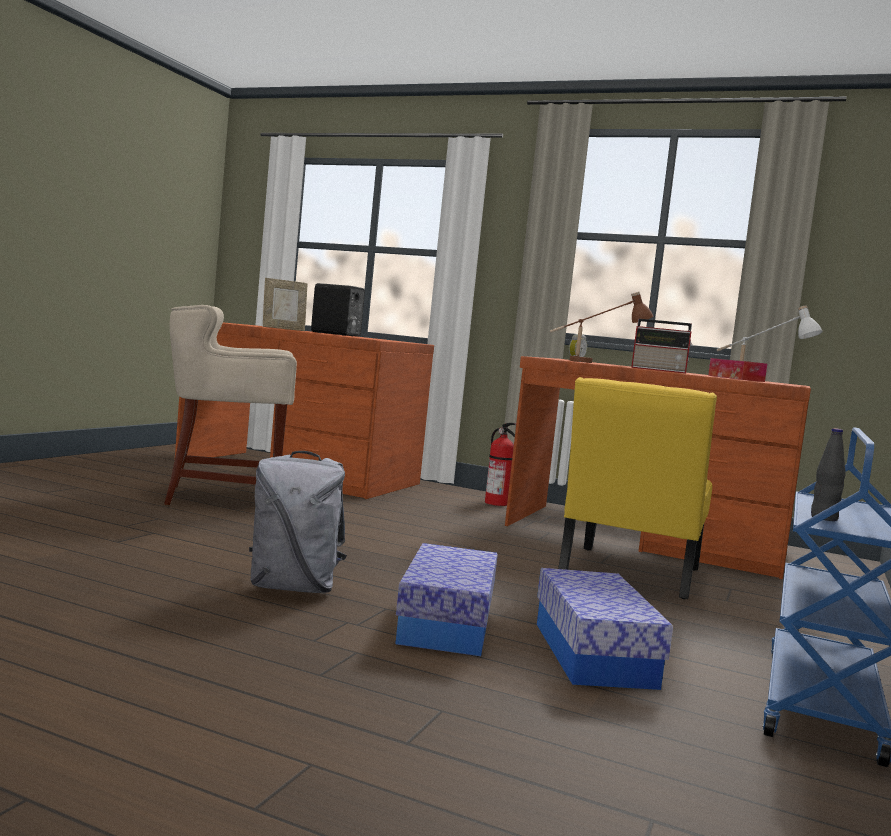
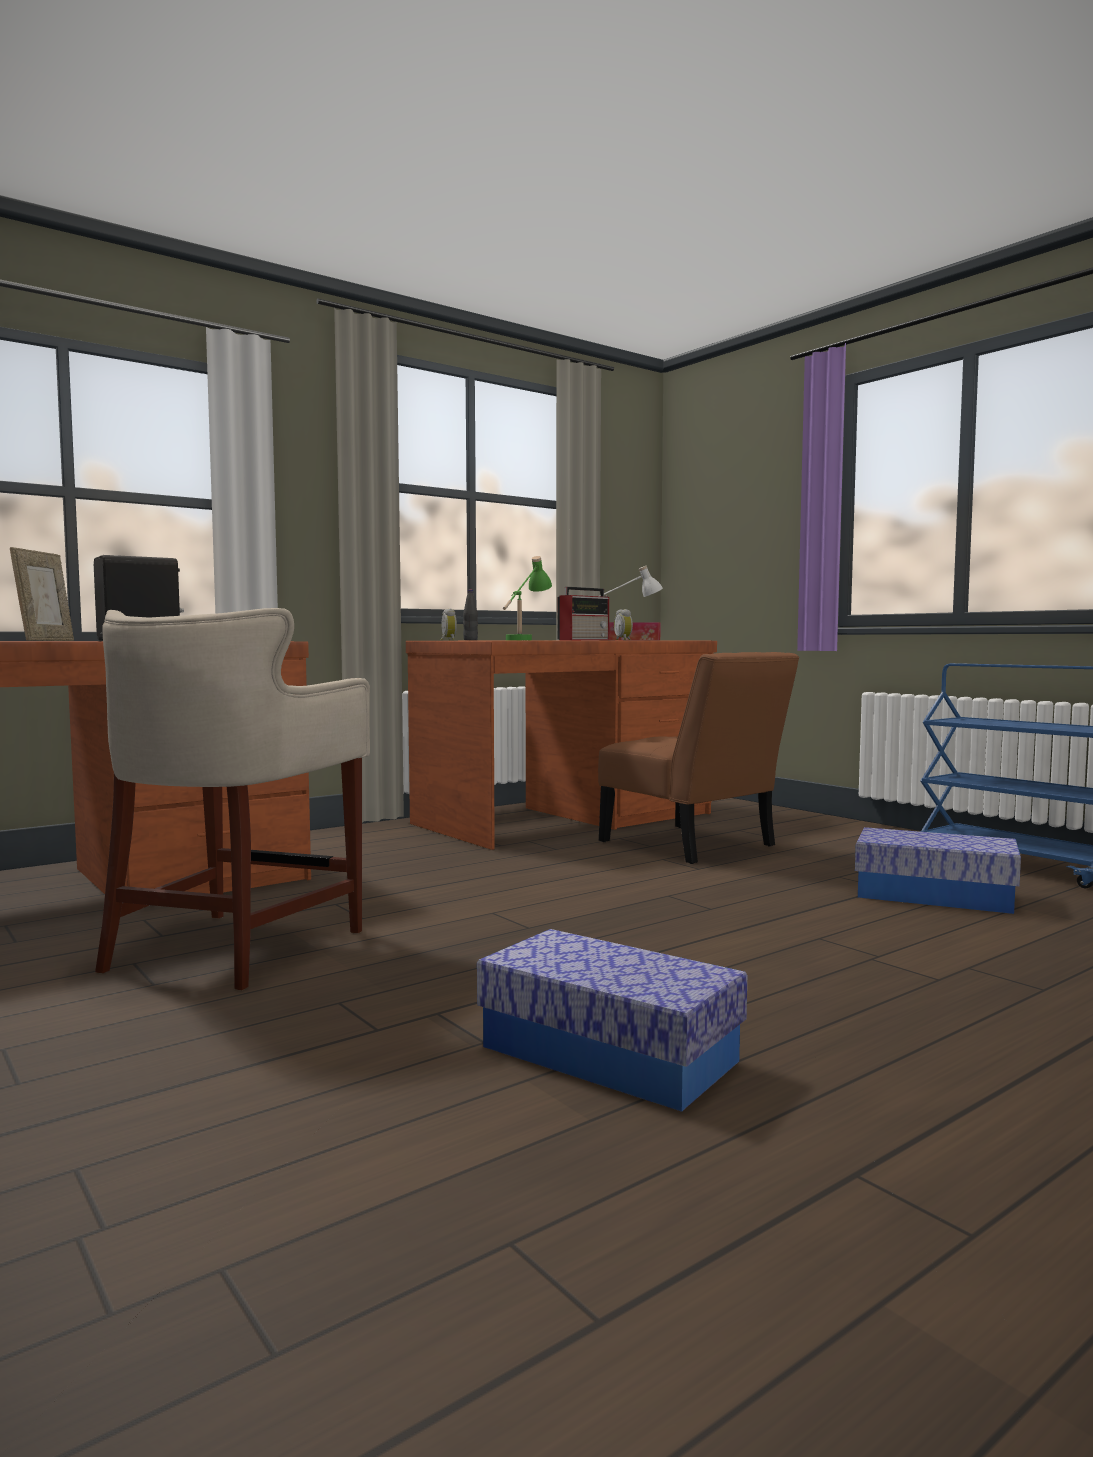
camera: 60 degrees left, 0 degrees up
(294, 588) = (745, 965): grey backpack -> none
(446, 623) = (865, 924): storage box -> storage box (608, 1054)
(497, 503) = (383, 835): fire extinguisher -> none
(596, 363) = (525, 640): brown table lamp -> green table lamp
(628, 574) = (693, 846): yellow chair -> brown chair
(698, 374) = (624, 640): none -> alarm clock
(824, 518) = (1049, 728): black bottle -> black bottle (470, 640)

